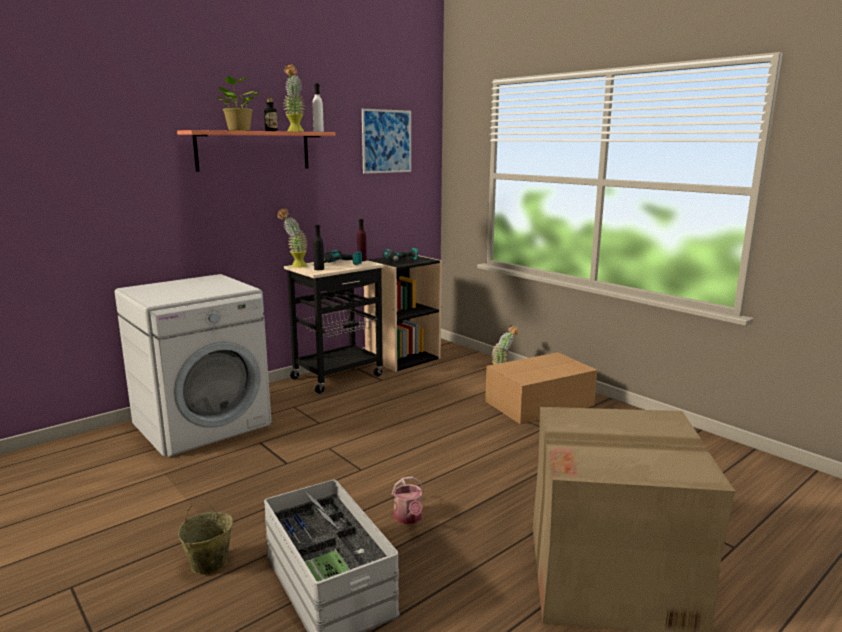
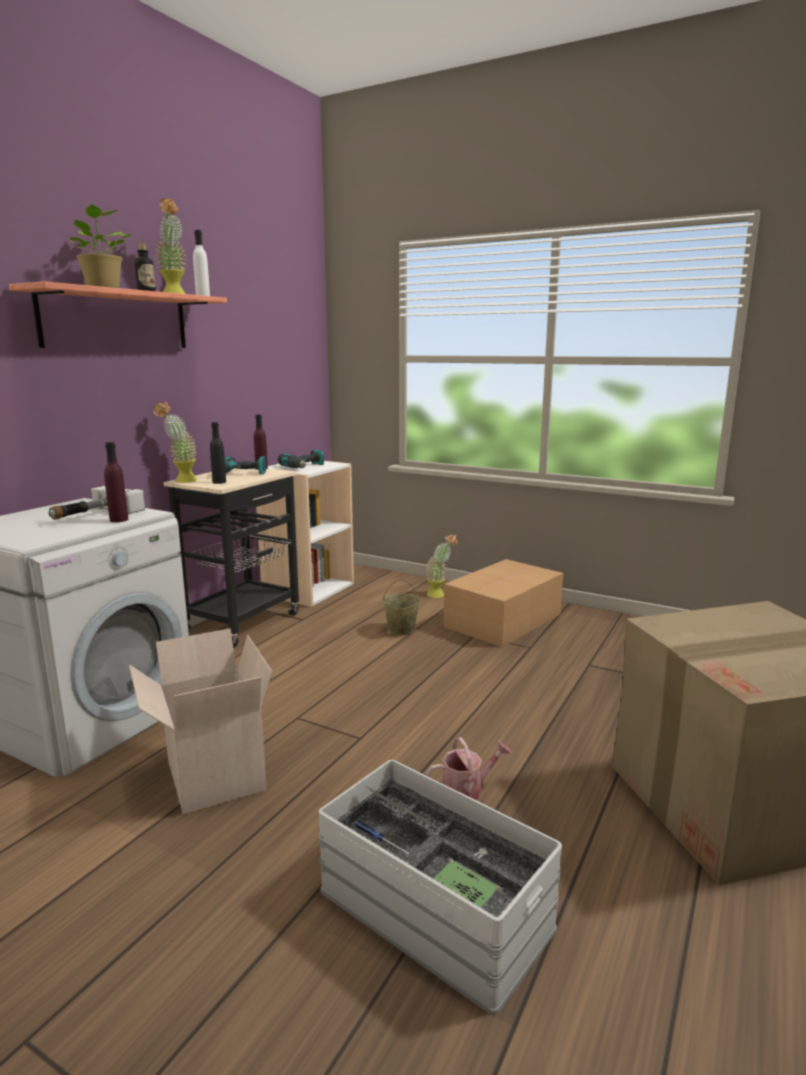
camera: 20 degrees left, 0 degrees up
(208, 564) = (241, 929): beige bucket -> beige bucket (400, 630)
(211, 287) = (93, 515): none -> hammer
(222, 291) = (119, 520): none -> purple bottle
(250, 473) = (211, 775): none -> cardboard box
(387, 141) = (271, 316): picture -> none
(403, 358) = (308, 589): black bookcase -> white bookcase
(409, 518) = (467, 789): watering can -> watering can turned 75 degrees counterclockwise

